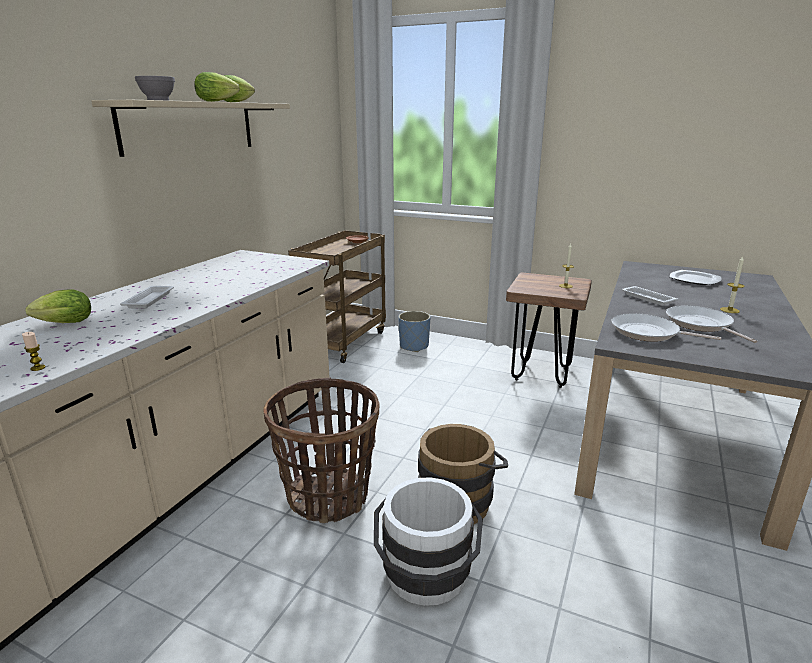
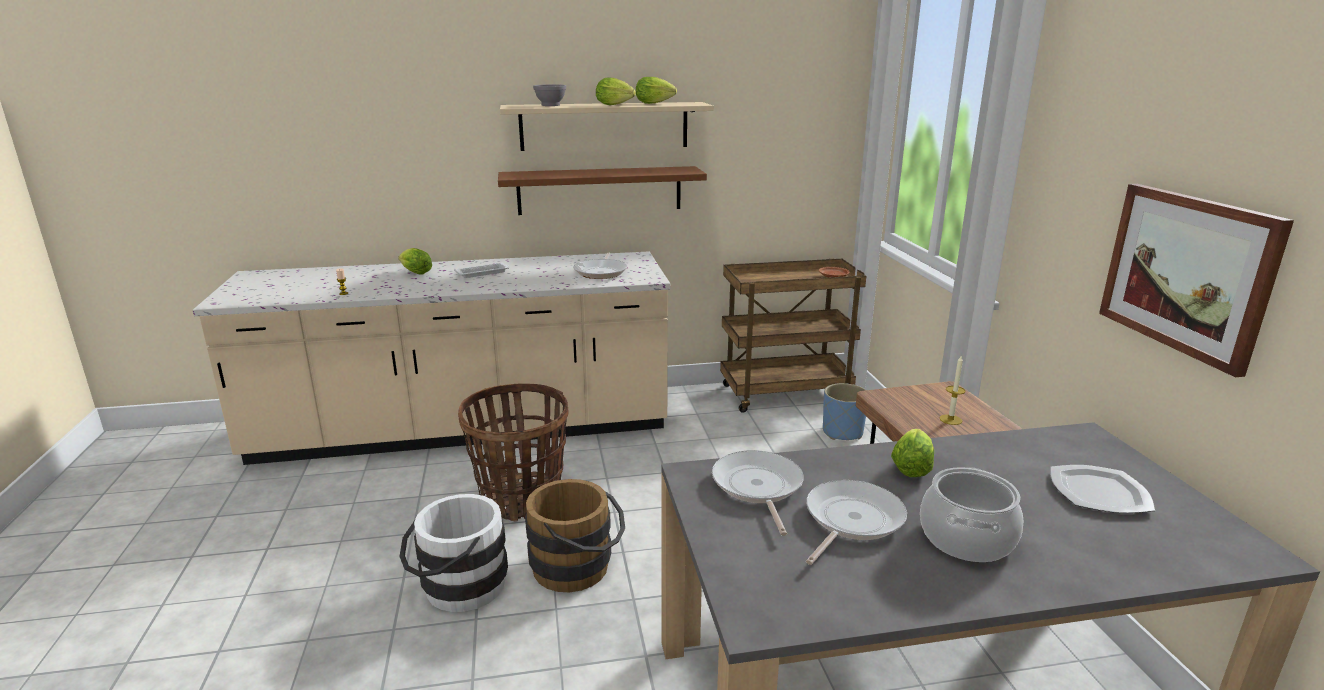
camera: 55 degrees right, 0 degrees up
(195, 195) = (599, 190): none -> brown shelf
(256, 268) = (601, 272): none -> frying pan
(647, 298) = (912, 467): white tray -> lettuce
(672, 165) = (1187, 273): none -> picture
(729, 310) = (967, 538): candle -> cooking pot

